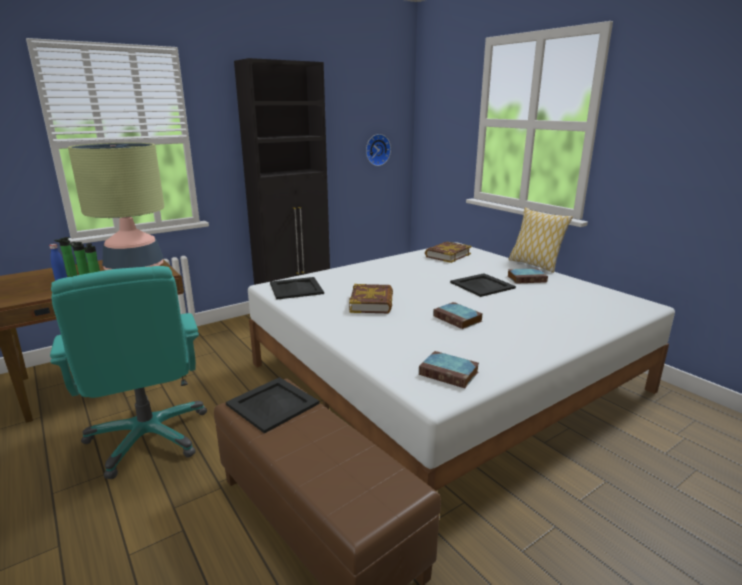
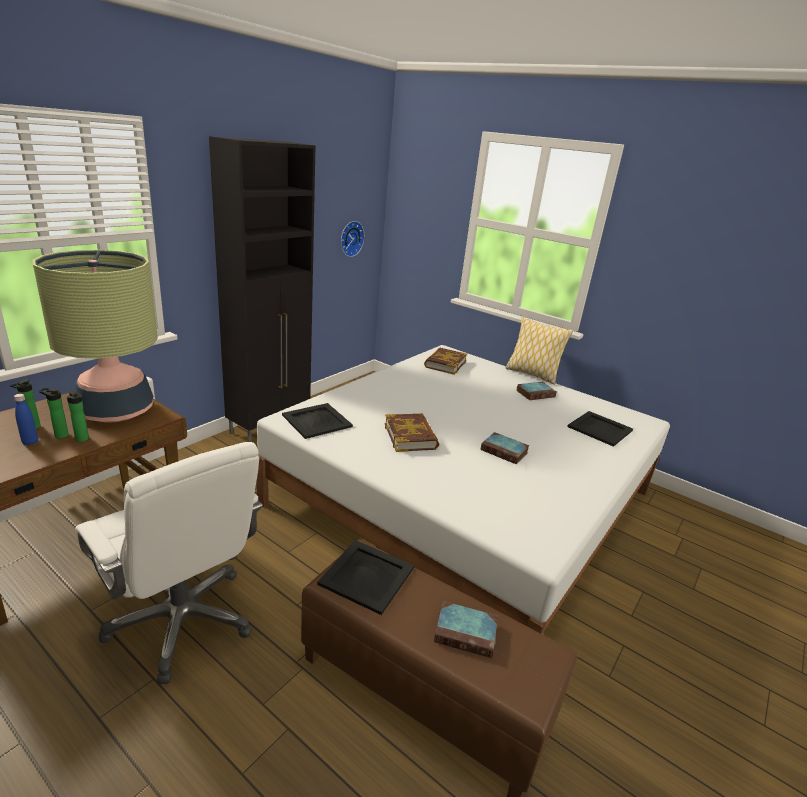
camera: 20 degrees left, 5 degrees up
(149, 437) = (183, 620): turquoise office chair -> white office chair
(450, 373) = (538, 522): book -> book (467, 633)
(483, 285) = (501, 404): black tray -> black tray (600, 428)

